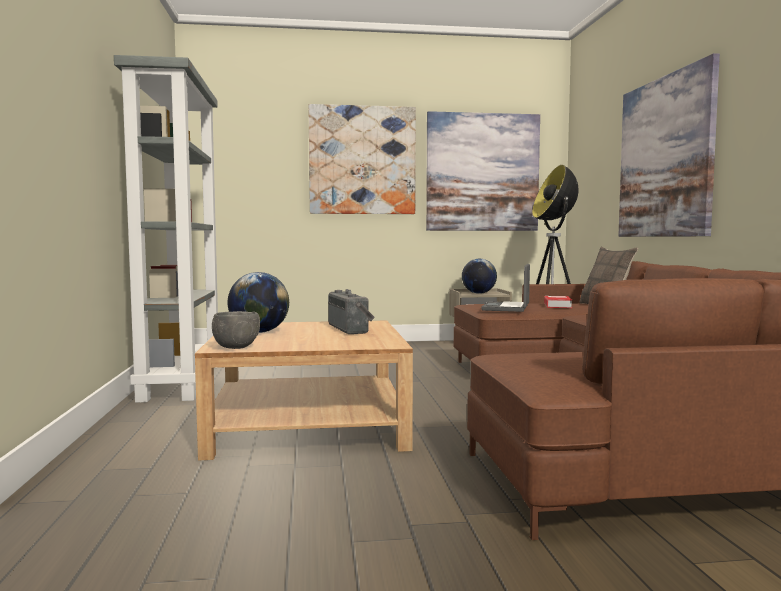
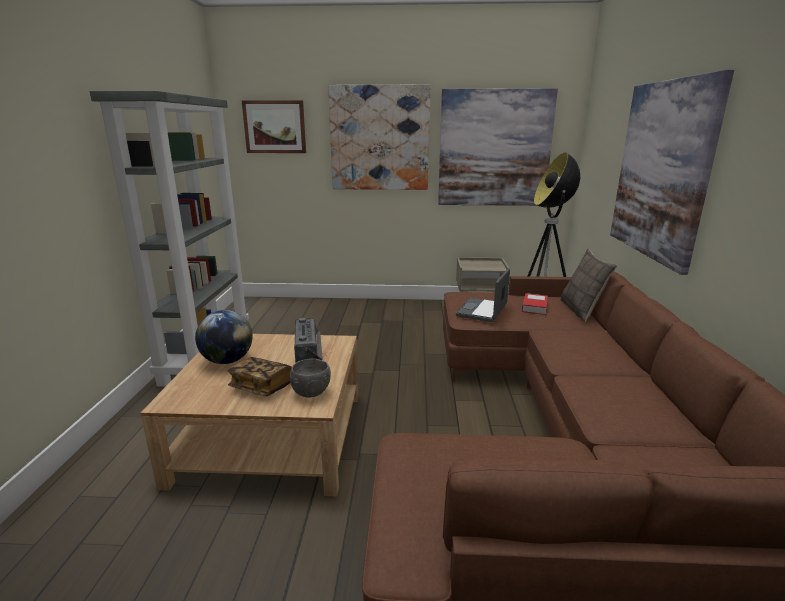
camera: 10 degrees right, 15 degrees up
(236, 347) = (182, 402): grey bowl -> grey bowl (311, 393)
(246, 146) = (275, 127): none -> picture
(316, 340) = (261, 387): none -> book
(478, 293) = (480, 266): globe -> none

